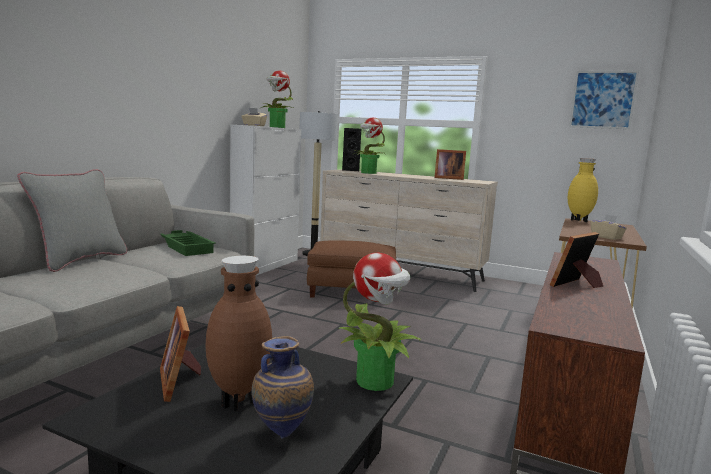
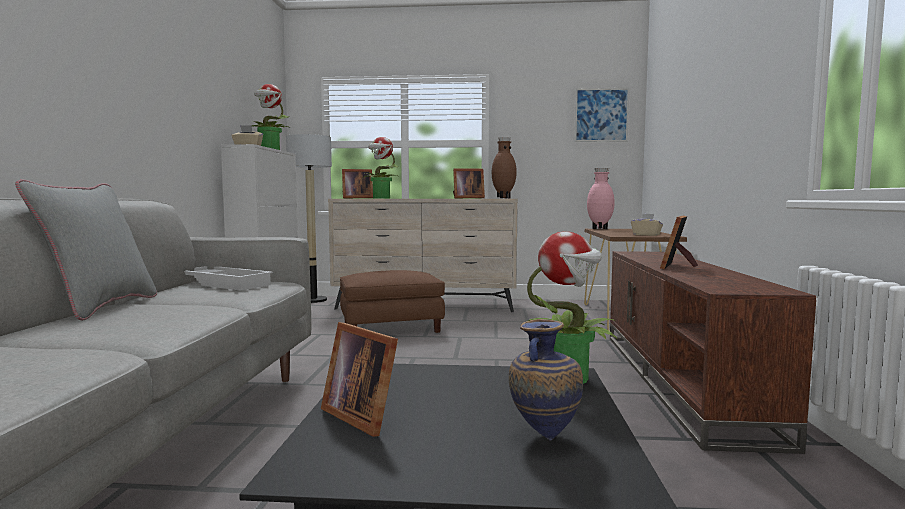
camera: 20 degrees left, 5 degrees down
(186, 247) = (226, 283): green tray -> white tray
(238, 400) = (456, 419): brown vase -> brown vase (503, 198)
(351, 170) = (356, 198): black speaker -> picture frame
(578, 221) = (599, 229): yellow vase -> pink vase

